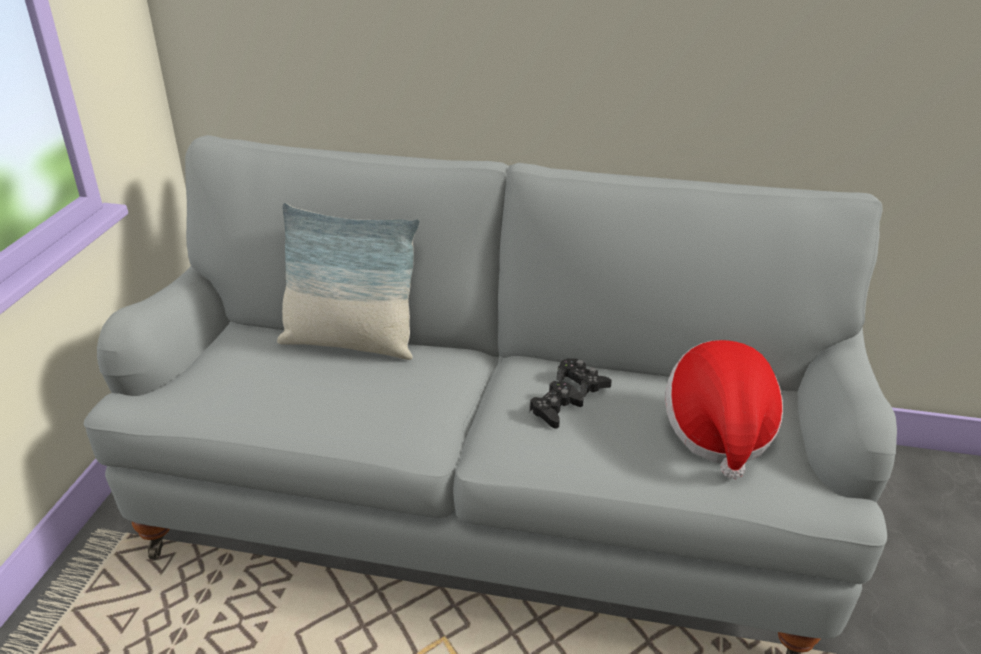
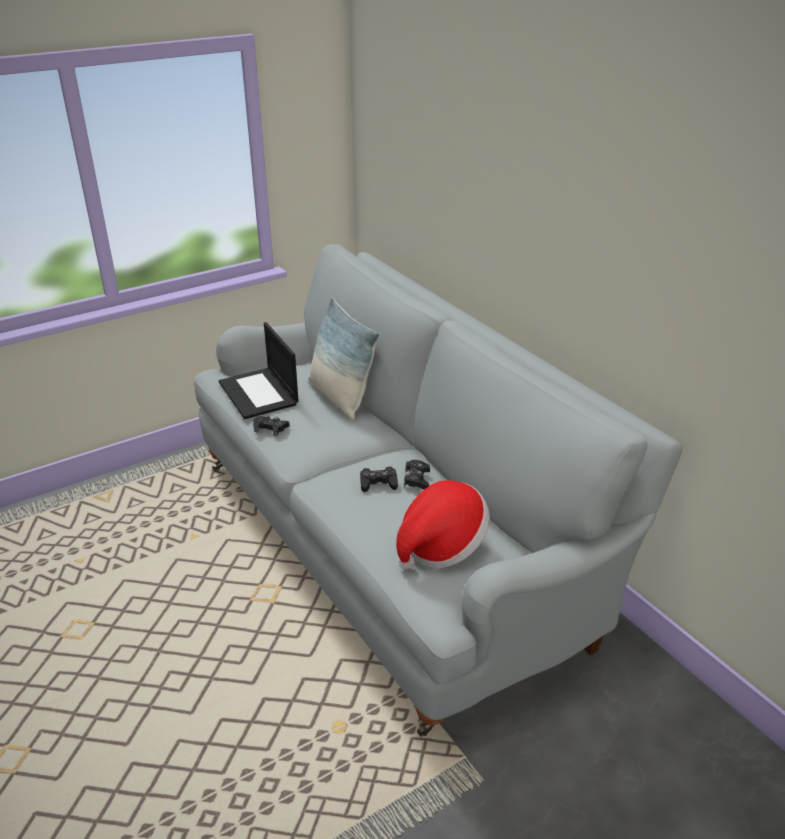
camera: 45 degrees right, 0 degrees up
(240, 391) = (259, 393): none -> laptop
(327, 424) = (271, 428): none -> black game controller

